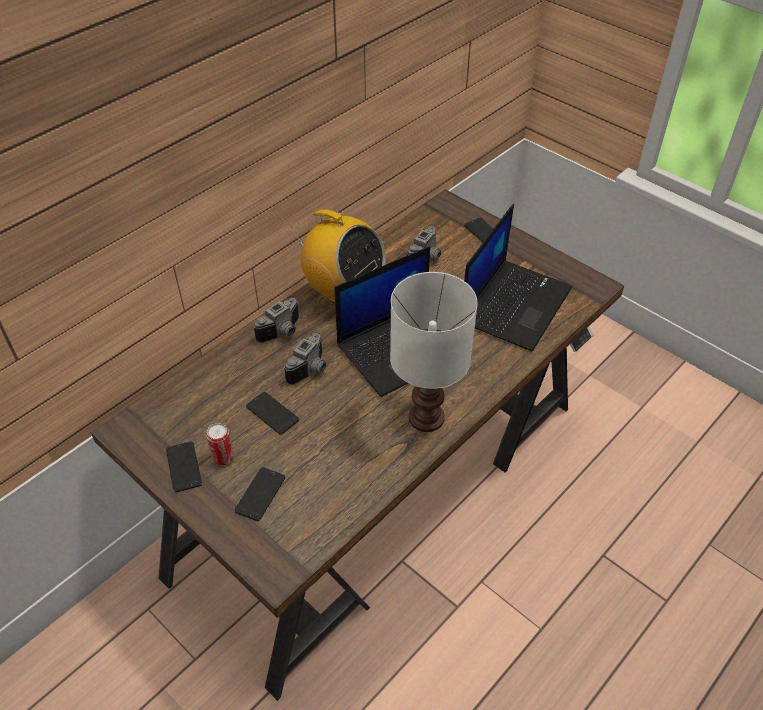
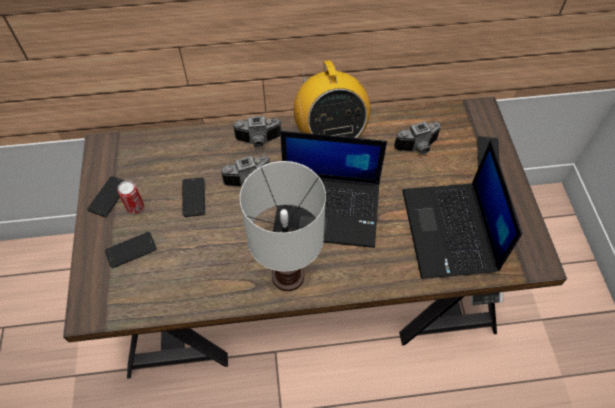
camera: 40 degrees right, 10 degrees up
(515, 304) = (450, 231): laptop -> laptop turned 105 degrees clockwise

